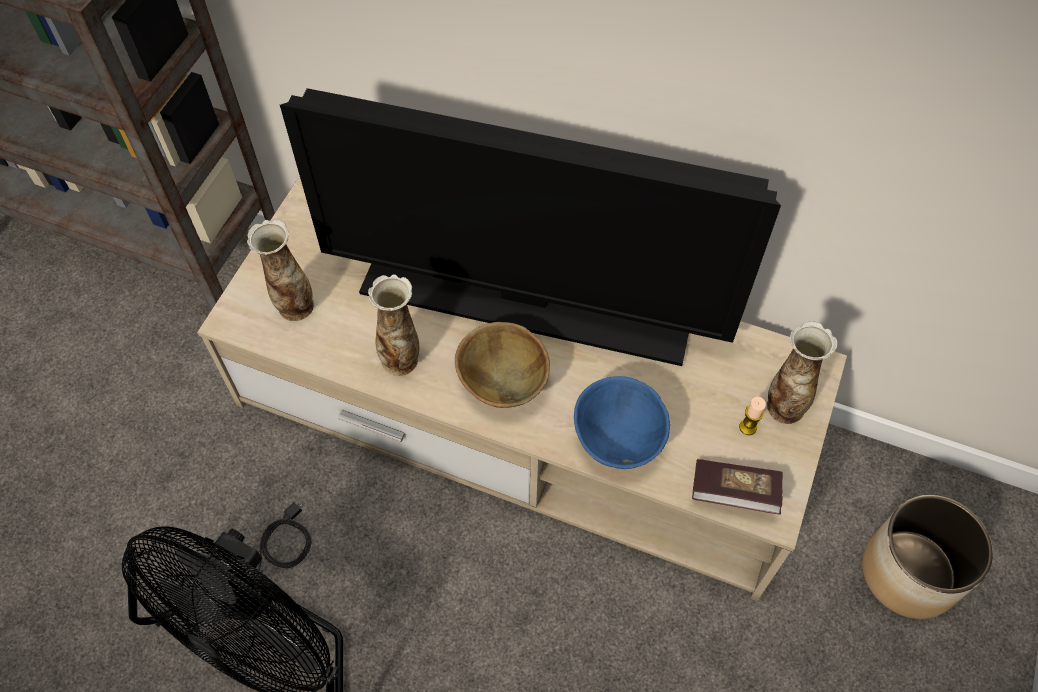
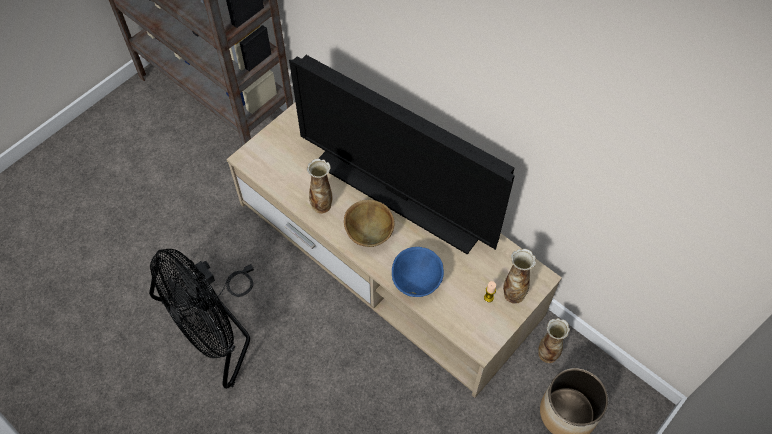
camera: 20 degrees right, 0 degrees up
(294, 307) = (279, 161): vase -> vase (547, 354)
(734, 493) = (465, 328): book -> none

